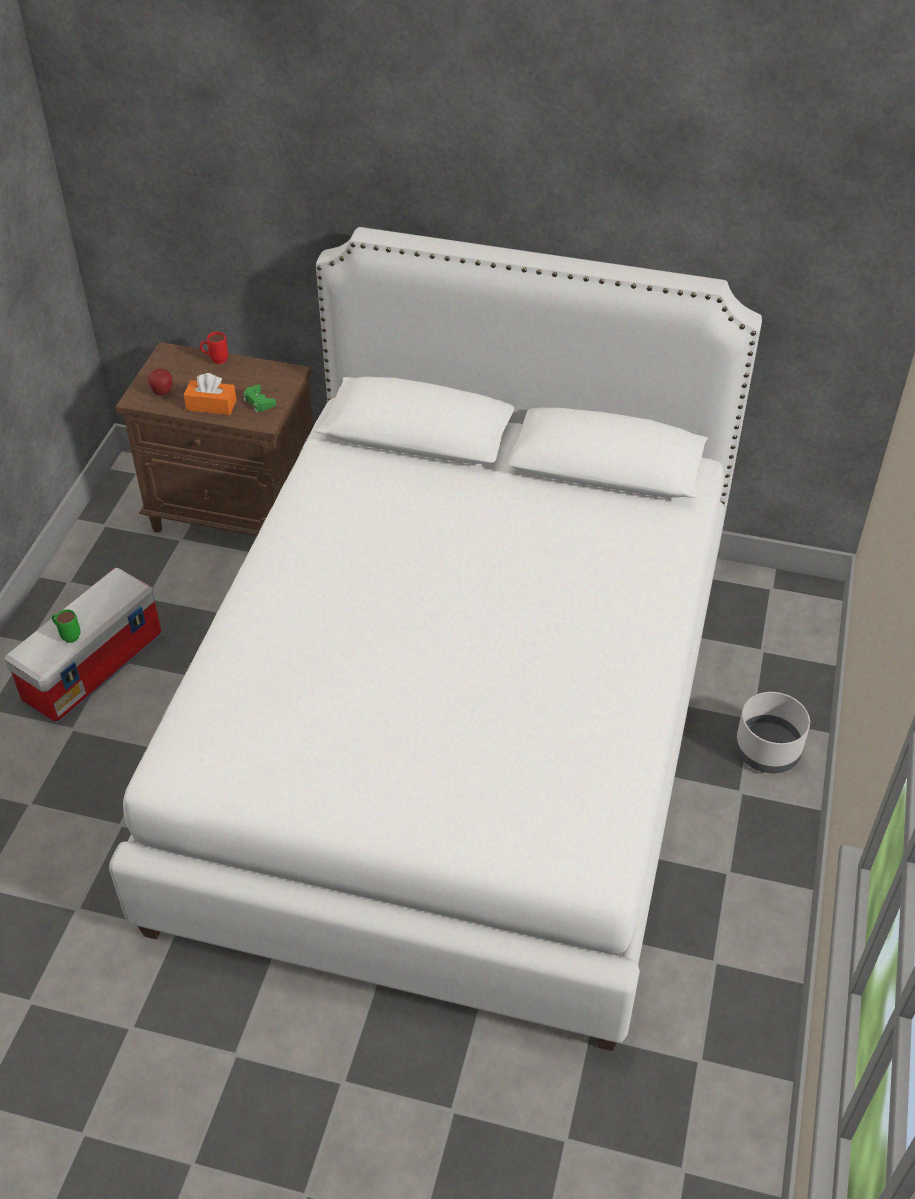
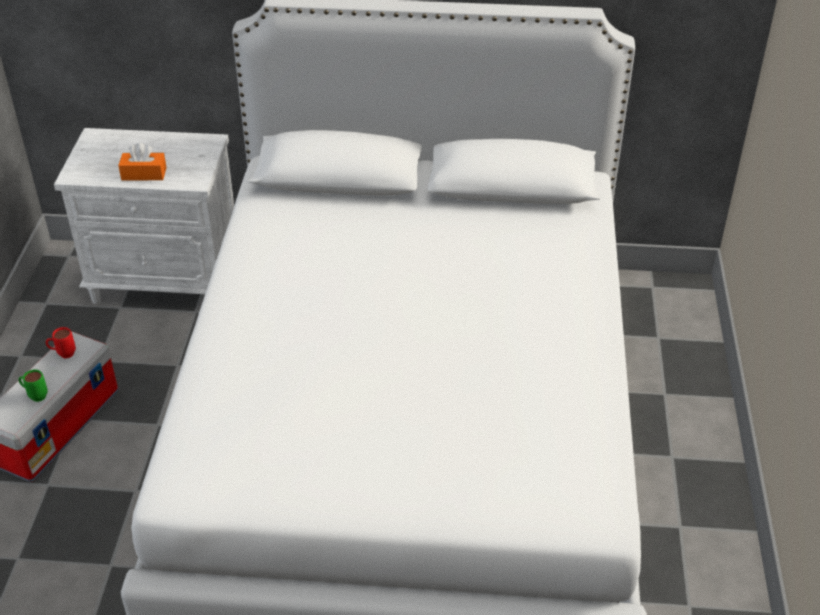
camera: 10 degrees left, 5 degrees down
(162, 392) = (96, 168): apple -> none
(215, 360) = (139, 137): red mug -> red mug (63, 354)
(236, 513) = (167, 279): brown nightstand -> white nightstand
(259, 402) = (187, 167): green game controller -> none
(768, 751) = (686, 419): grey planter -> none

